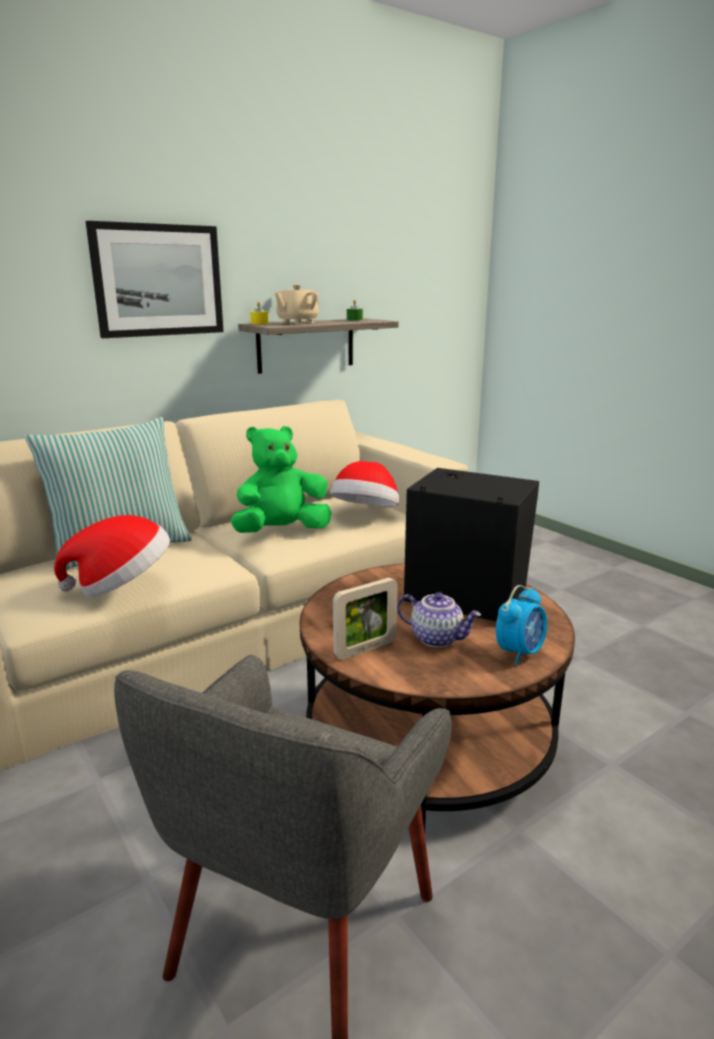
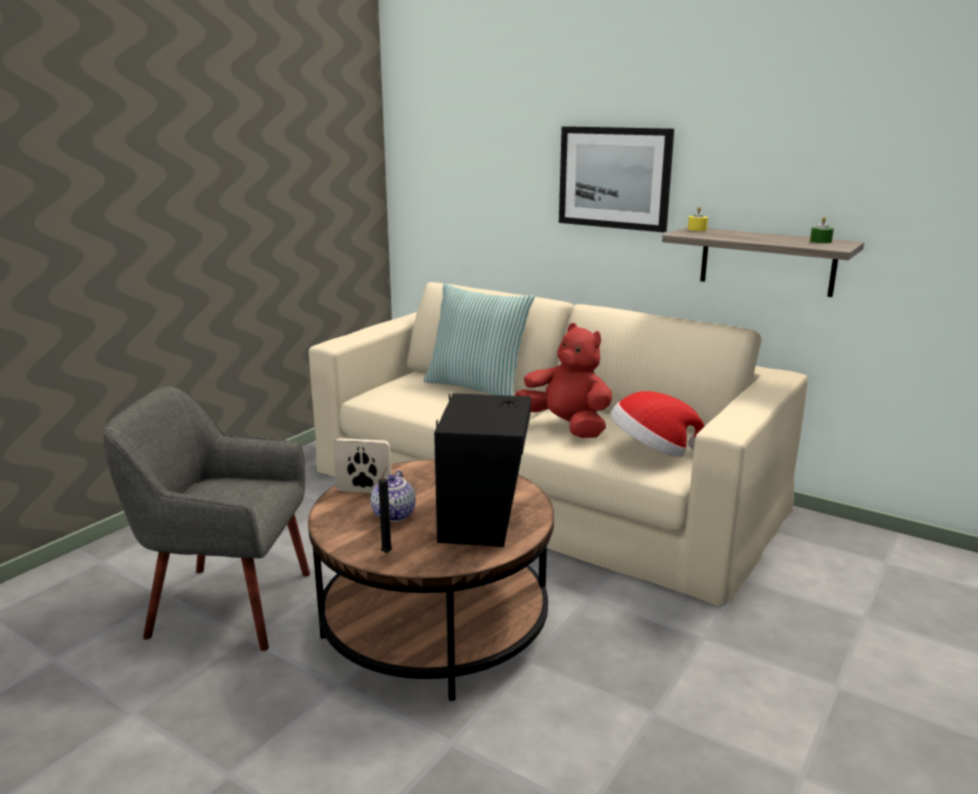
camera: 70 degrees right, 0 degrees up
(122, 585) = (420, 403): hat -> none
(281, 531) = (566, 426): green plush toy -> red plush toy
(297, 322) = (732, 234): beige teapot -> none
(365, 649) = (364, 491): picture frame -> picture frame turned 150 degrees clockwise
(520, 652) = (387, 552): alarm clock -> black candle

